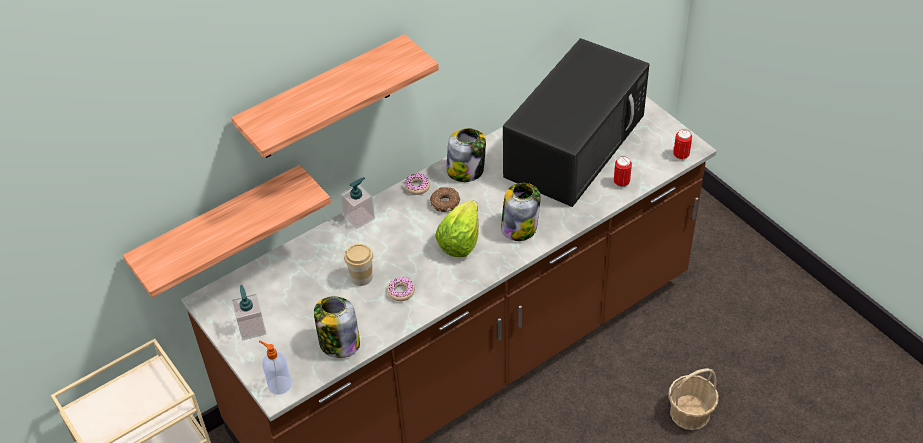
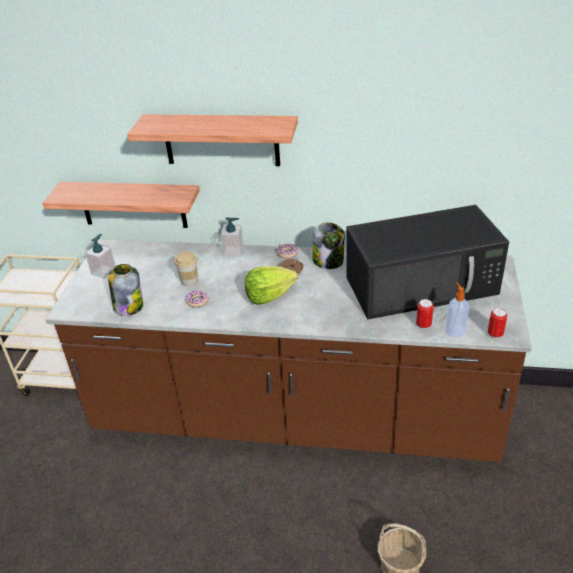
camera: 45 degrees right, 10 degrees down
(279, 384) = (72, 306): soap dispenser -> soap dispenser (455, 330)
(519, 227) = (315, 310): jar -> none

